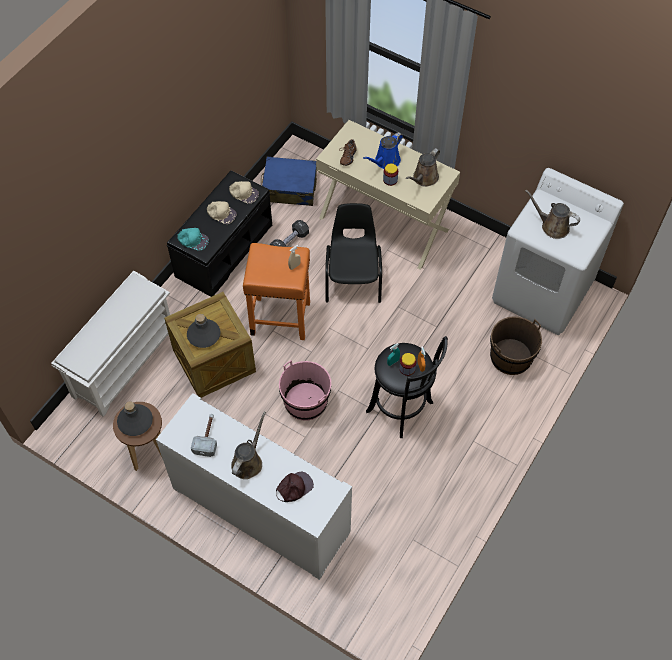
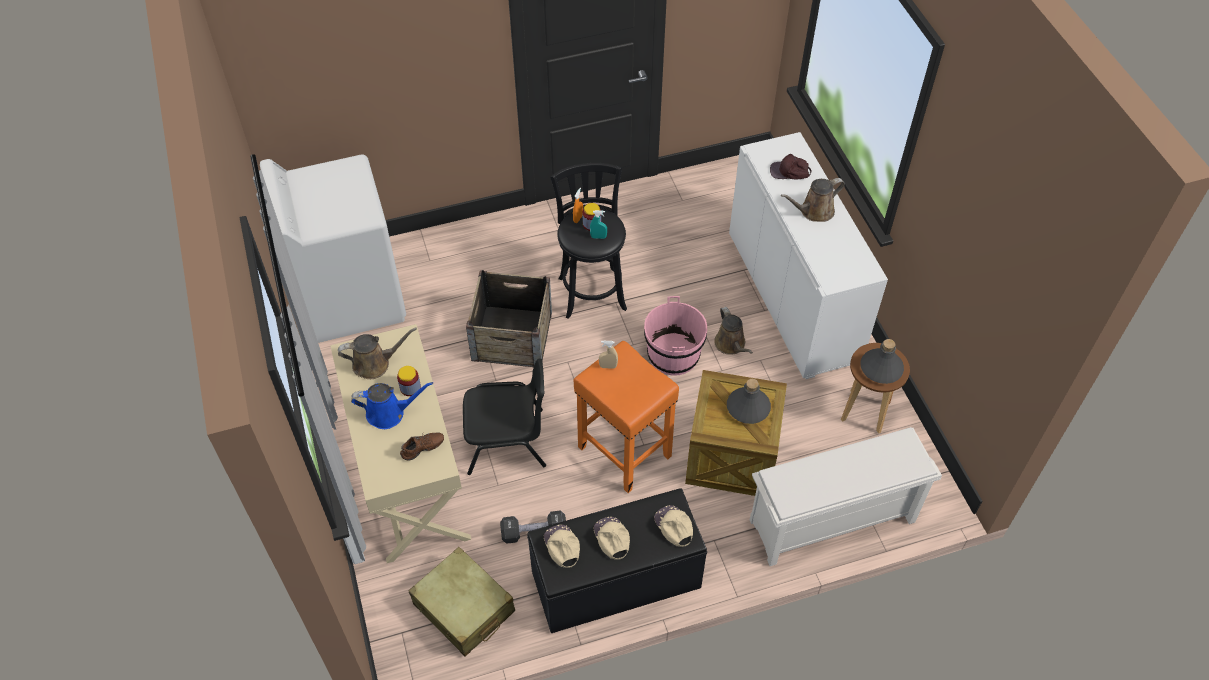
camera: 140 degrees left, 5 degrees down
(193, 240) = (674, 527): turquoise cap -> beige cap
(207, 437) = (836, 251): hammer -> none
(289, 188) = (464, 608): blue suitcase -> beige suitcase
(353, 278) = (507, 440): black chair -> black chair turned 135 degrees counterclockwise
(418, 340) = (512, 336): none -> crate
(511, 357) = (449, 266): brown bucket -> none
(552, 226) = (340, 201): brown watering can -> brown watering can (731, 345)

